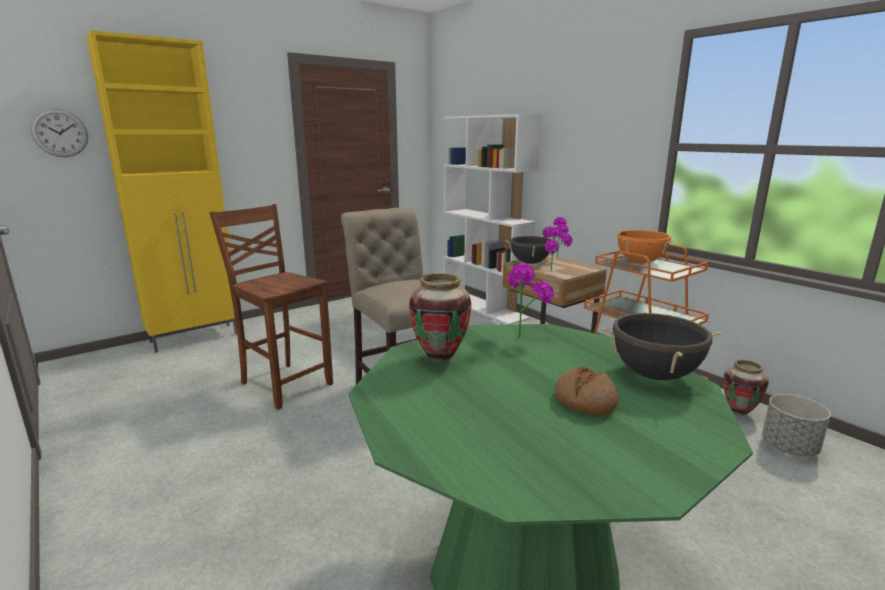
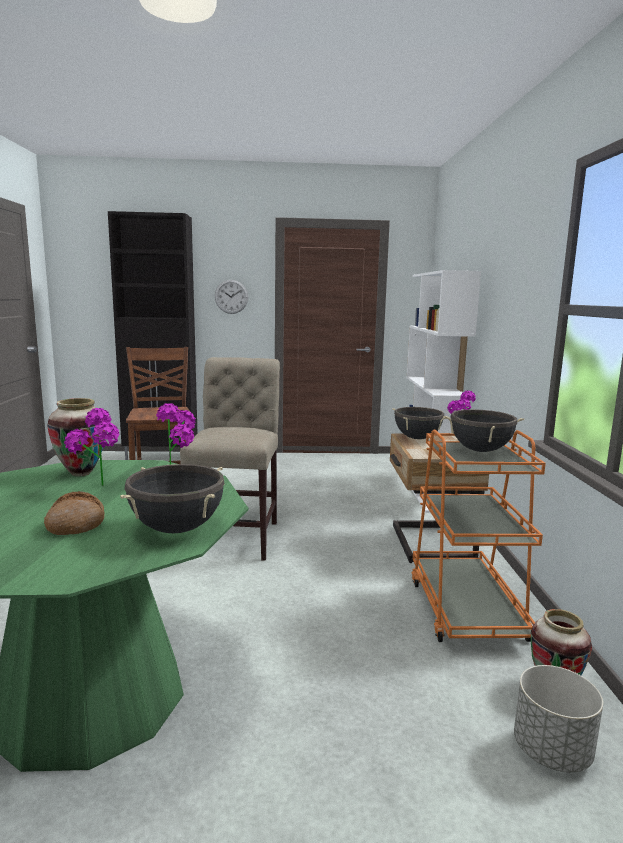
camera: 35 degrees right, 5 degrees down
(60, 133) = (95, 285): wall clock -> wall clock (231, 296)
(196, 338) = (162, 457): yellow cabinet -> black cabinet
(555, 272) = (419, 450): potted plant -> potted plant (98, 488)
(640, 262) = (480, 450): orange cooking pot -> black cooking pot

